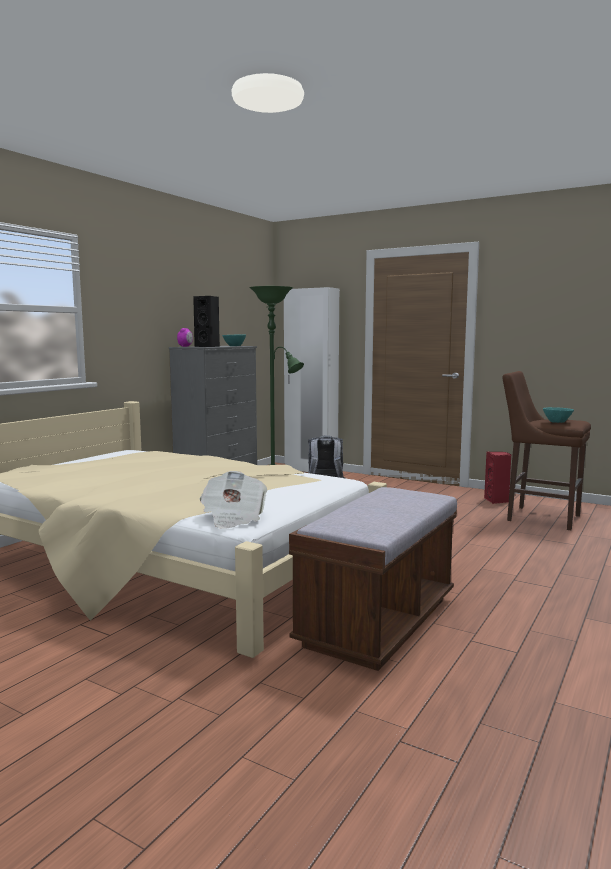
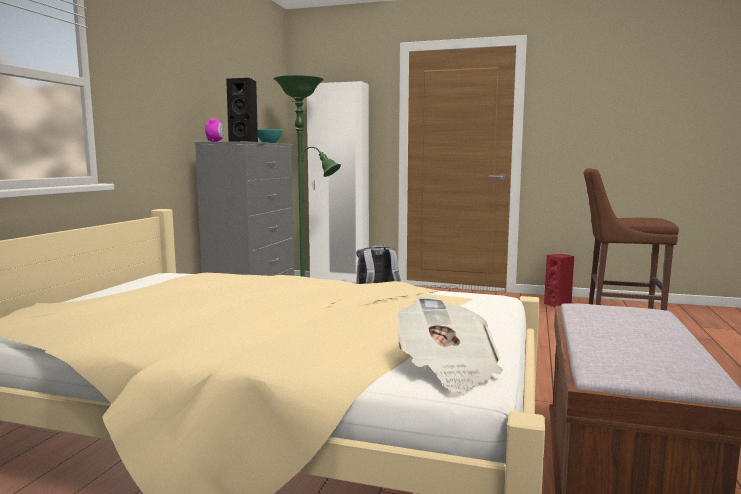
camera: 15 degrees left, 0 degrees up
(558, 422) = (644, 219): turquoise bowl -> none

